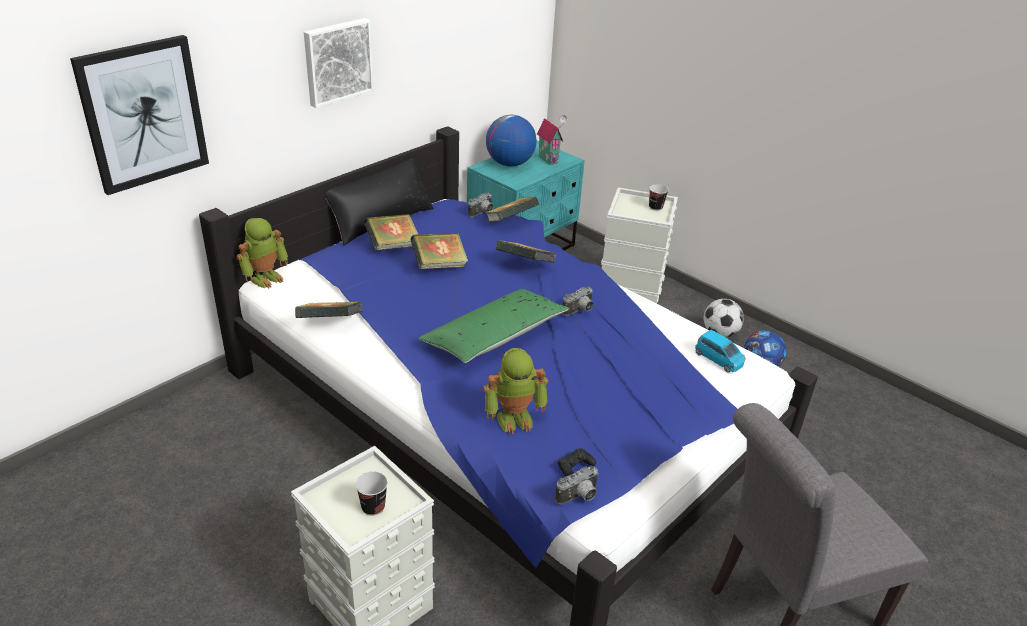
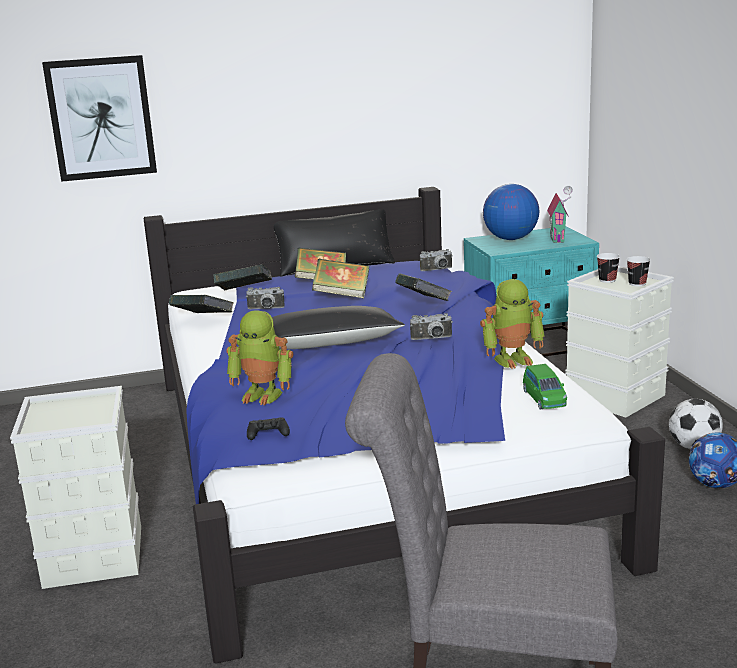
camera: 35 degrees right, 15 degrees down
(265, 278) = (194, 289): toy robot -> toy robot (513, 359)
(337, 61) = (299, 100): picture -> none
(373, 507) = (70, 421): cup -> cup (607, 280)
(494, 337) = (325, 344): green pillow -> black pillow
(511, 222) = (456, 277): book -> book (244, 293)
(579, 497) = (242, 453): camera -> camera (266, 309)
(718, 359) = (544, 399): blue toy car -> green toy car

